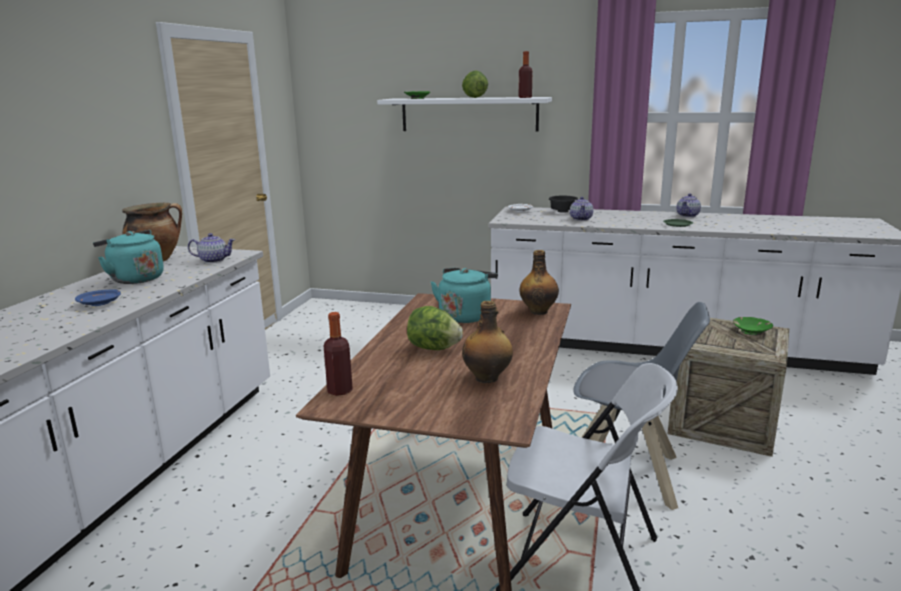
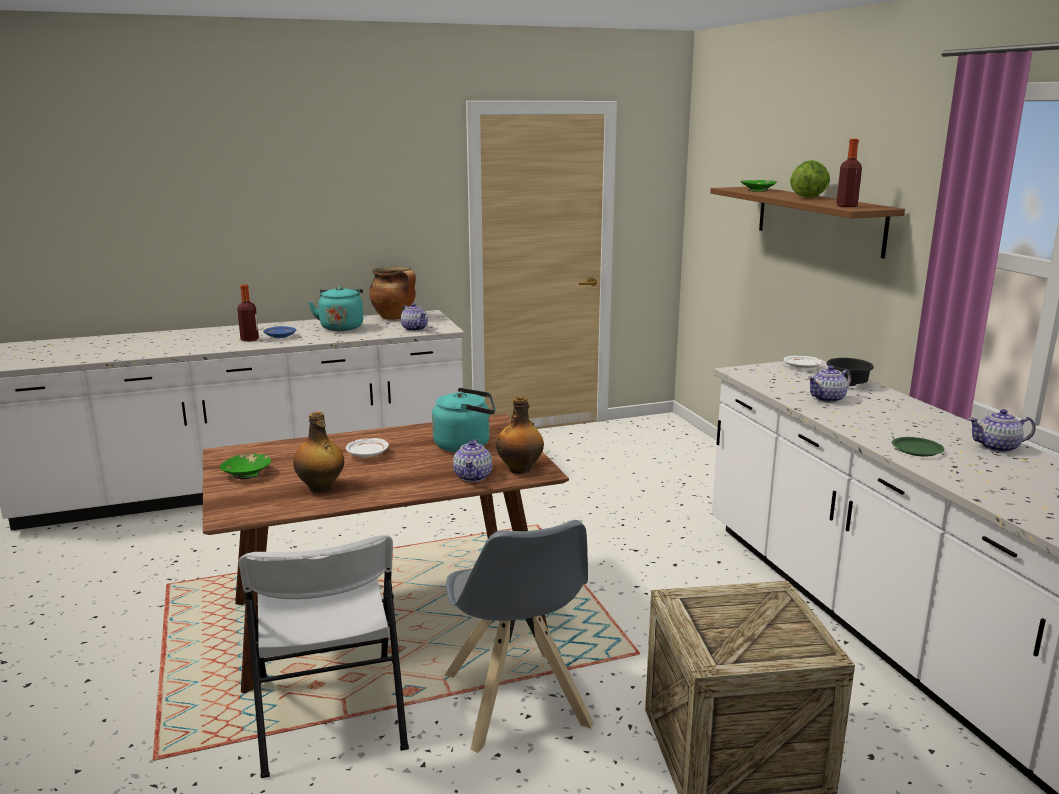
camera: 55 degrees right, 0 degrees up
(340, 390) = (252, 448): bottle -> bottle (249, 339)
(433, 348) = (367, 454): lettuce -> white plate
(469, 114) = (818, 219): white shelf -> brown shelf
(534, 326) = (473, 476): none -> teapot
(751, 331) = (788, 634): green bowl -> green bowl (247, 474)

